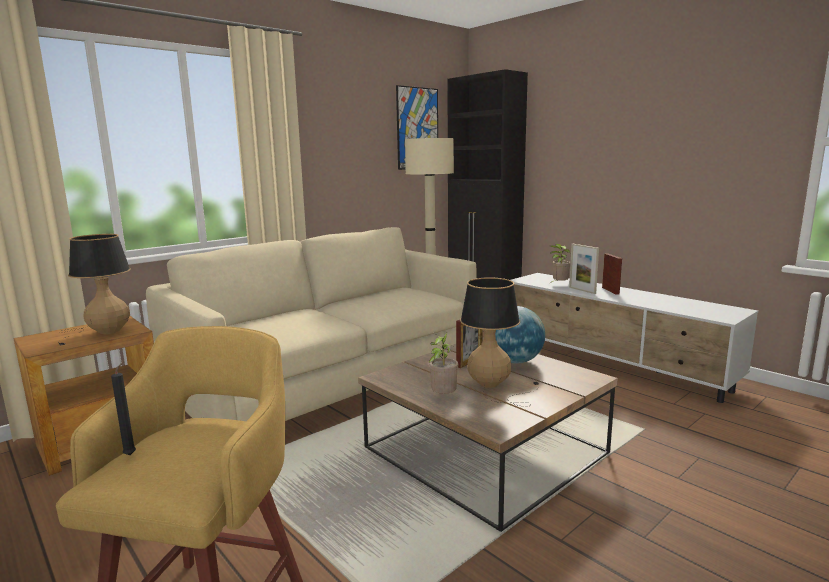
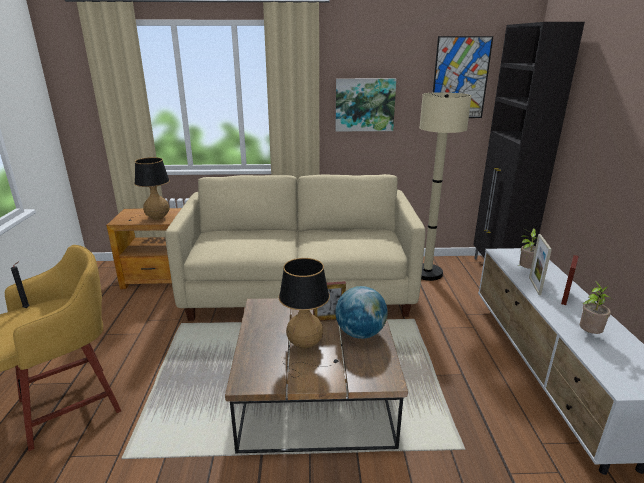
camera: 40 degrees right, 10 degrees up
(338, 156) = (364, 105): none -> picture
(443, 397) = (260, 340): potted plant -> potted plant (588, 334)

